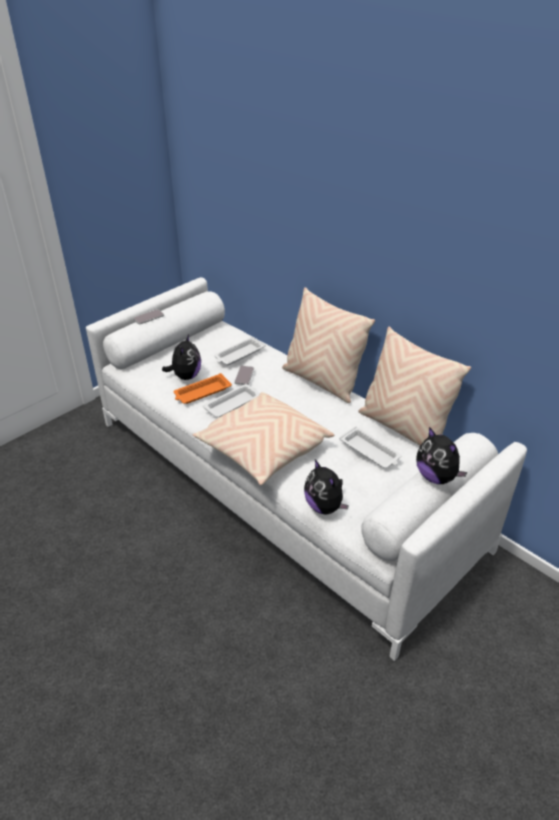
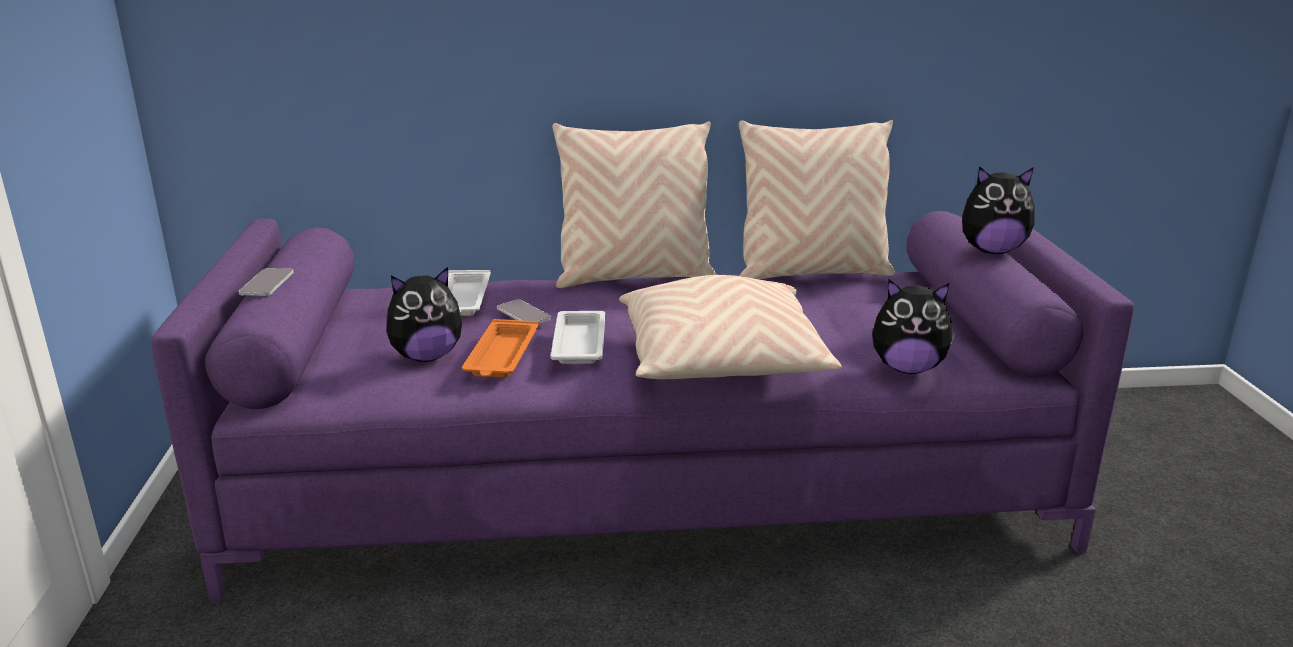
camera: 50 degrees left, 15 degrees down
(185, 376) = (427, 356): plush toy -> plush toy turned 105 degrees clockwise
(280, 481) = (648, 485): white sofa -> purple sofa
(370, 451) = (835, 302): white tray -> none

